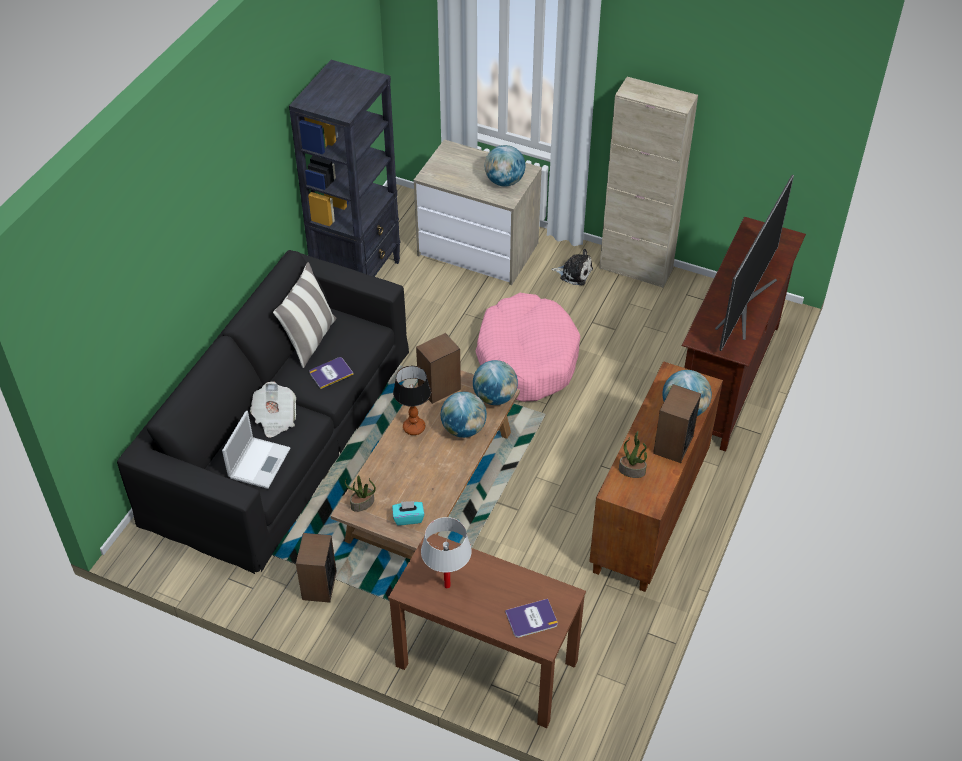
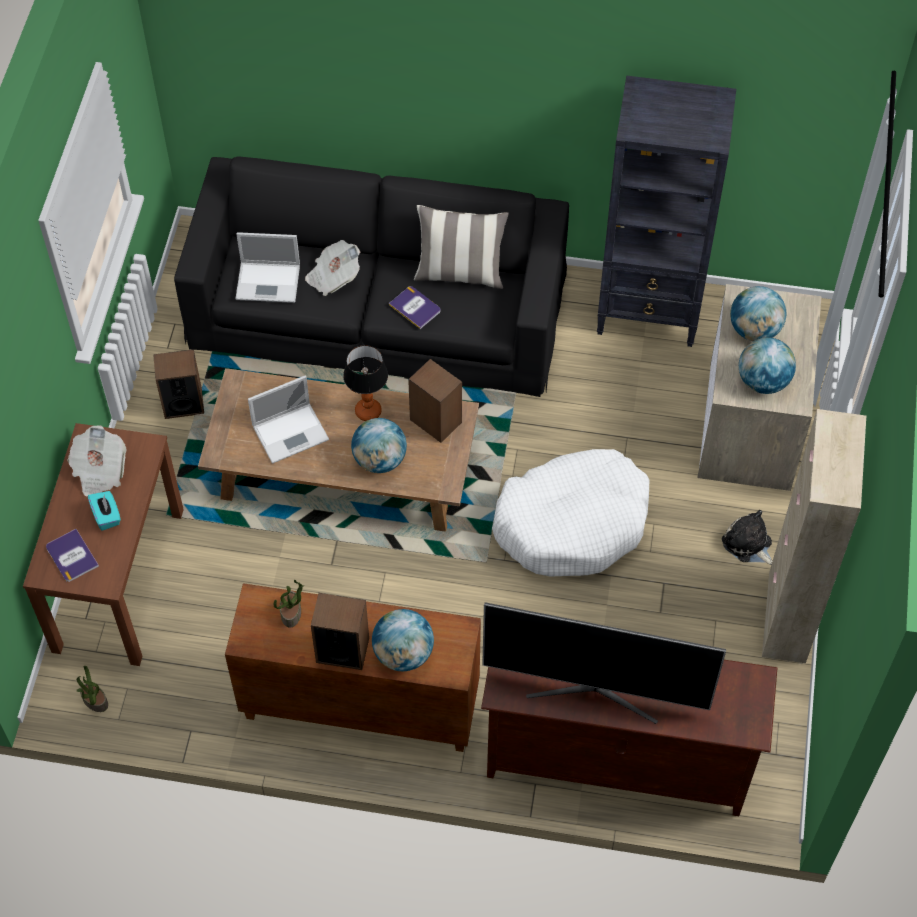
camera: 75 degrees right, 10 degrees up
(362, 504) = (247, 392): potted plant -> potted plant (94, 701)
(408, 518) = (238, 438): turquoise tissue box -> turquoise tissue box (106, 516)
(415, 480) = (292, 432): none -> laptop
(447, 586) = (99, 471): white table lamp -> newspaper
(495, 397) = (438, 480): globe -> globe (754, 330)
(527, 358) = (572, 522): pink dog bed -> white dog bed
(574, 273) = (748, 544): plush toy -> plush toy turned 135 degrees clockwise

